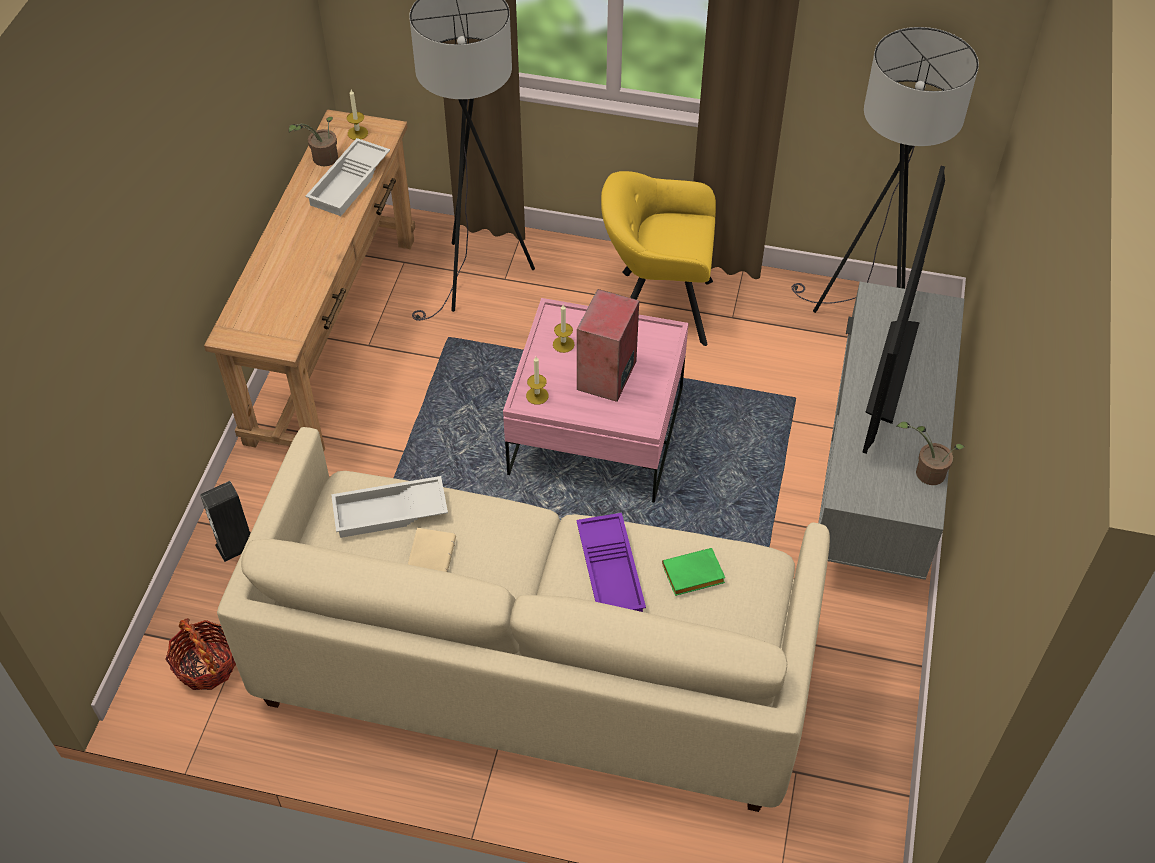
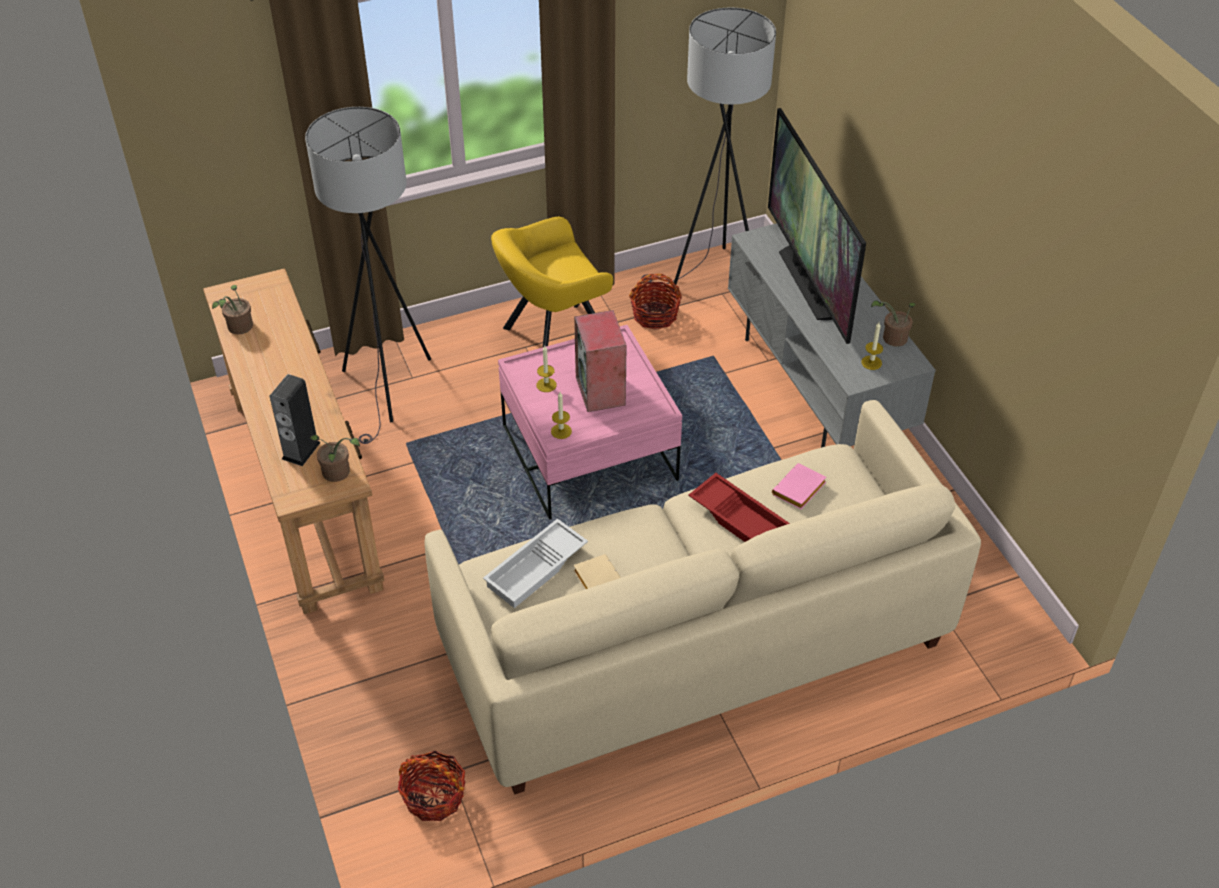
camera: 35 degrees left, 5 degrees down
(236, 545) = (372, 693): speaker -> speaker (301, 450)
(282, 333) = (338, 474): none -> potted plant
(350, 183) = (283, 335): white tray -> none
(357, 133) = (250, 295): candle -> candle (871, 362)
(612, 572) = (741, 518): purple tray -> red tray
(692, 576) = (799, 491): green book -> pink book
(774, 329) = (655, 315): none -> basket

